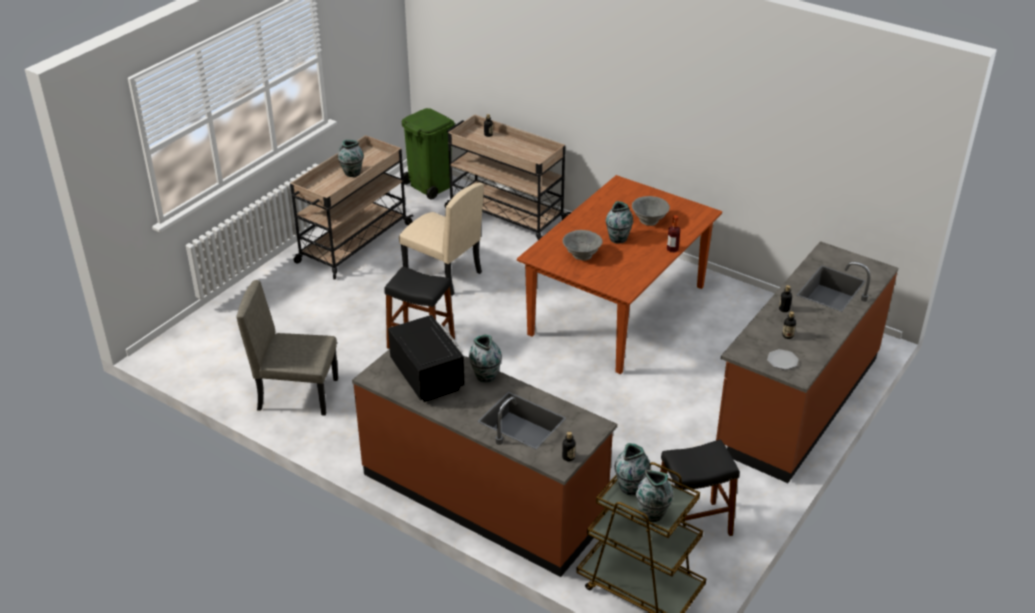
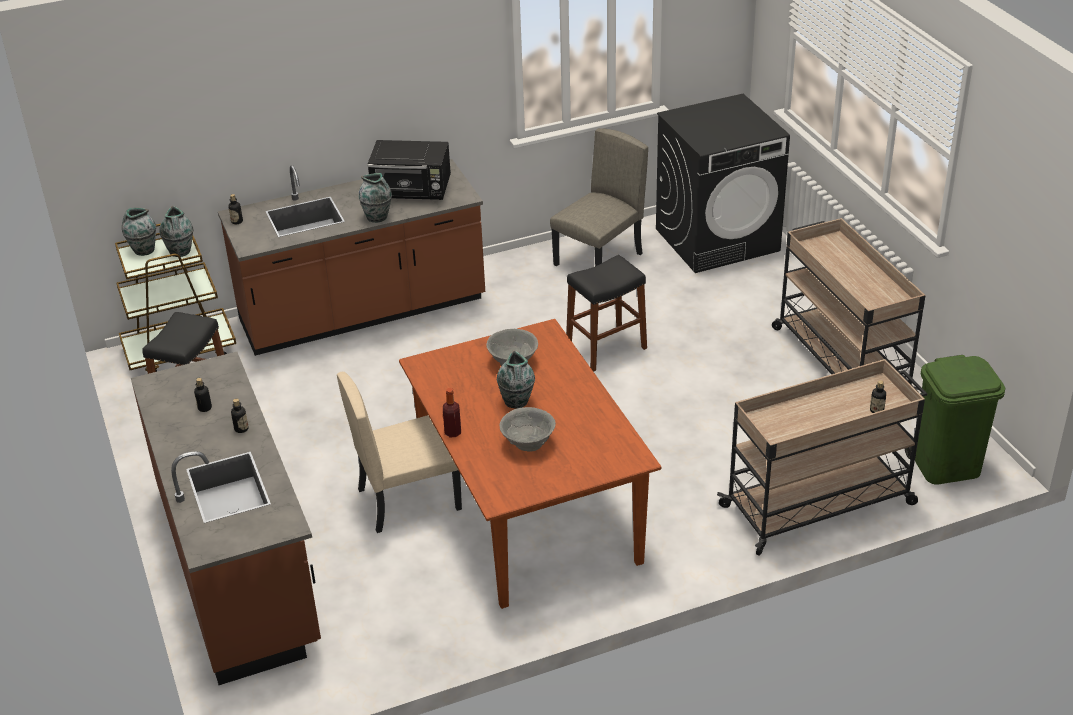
camera: 125 degrees right, 0 degrees up
(222, 343) = (717, 239): none -> black washing machine
(352, 173) = (852, 277): vase -> none
(442, 273) = (722, 404): beige chair -> beige chair (409, 498)
(782, 360) = (180, 384): plate -> none

